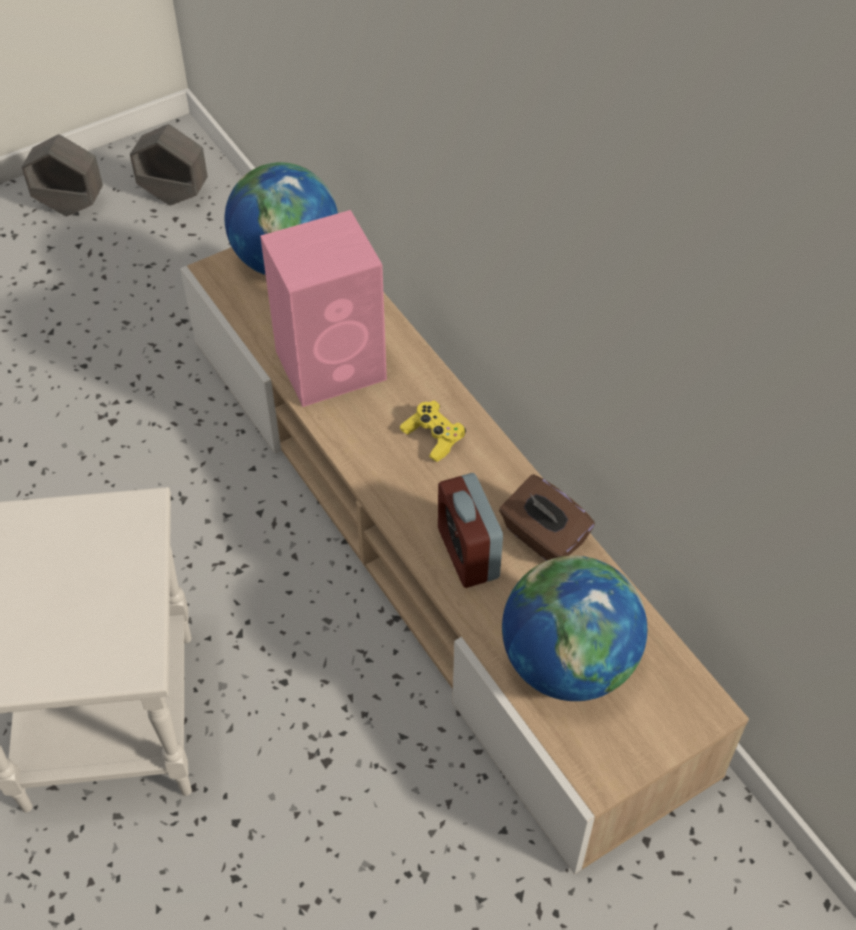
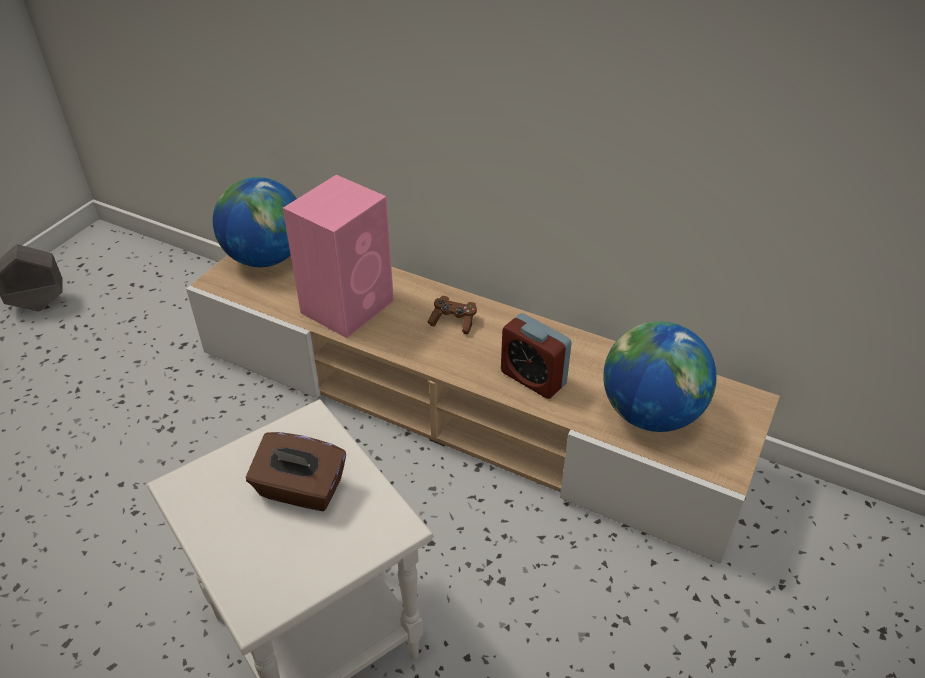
camera: 30 degrees left, 10 degrees down
(175, 196) = (122, 271): grey planter -> none
(433, 437) = (453, 321): yellow game controller -> brown game controller
(543, 537) = (572, 349): brown tissue box -> brown tissue box (300, 490)

